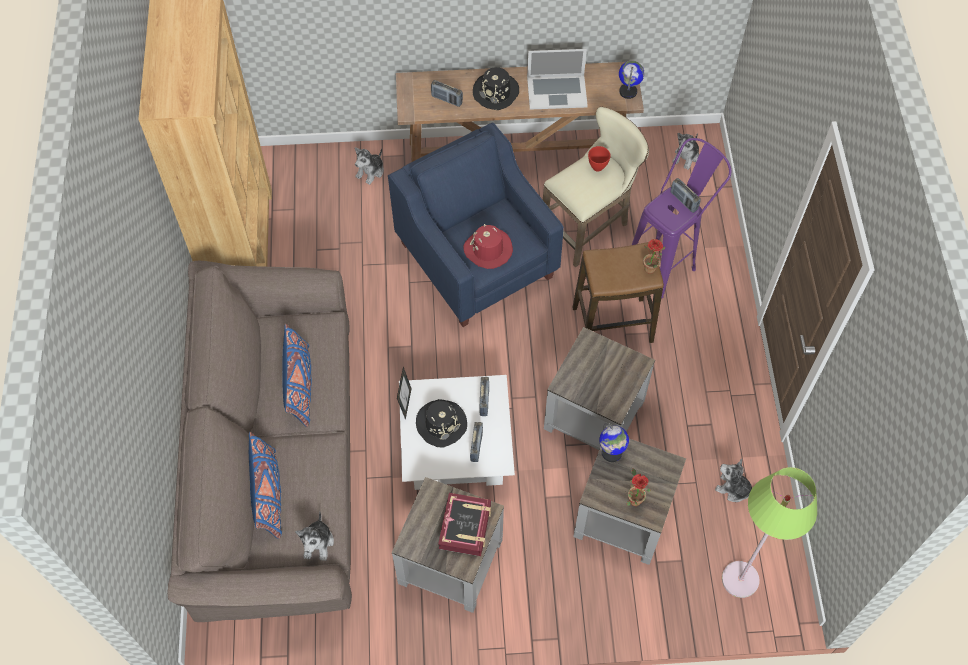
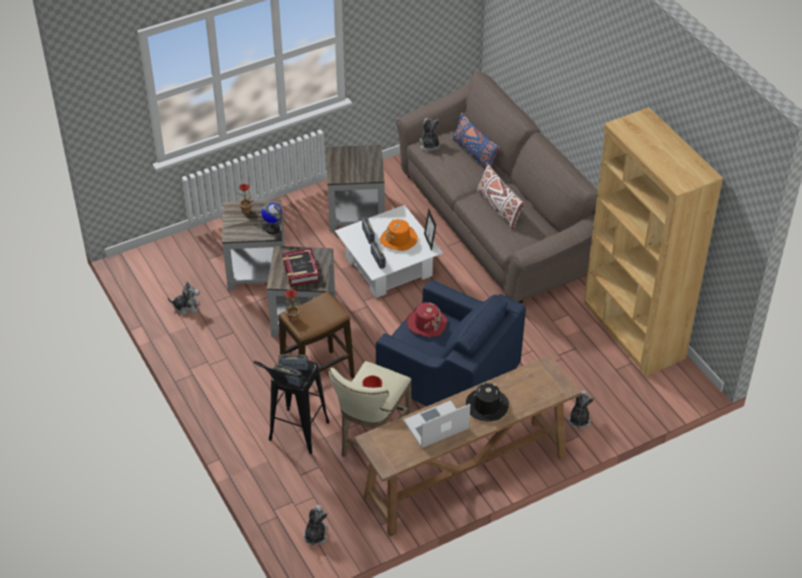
camera: 155 degrees right, 15 degrees down
(300, 386) = (499, 208): blue pillow -> white pillow
(441, 423) = (398, 239): black hat -> orange hat
(447, 99) = (523, 385): radio -> radio (293, 368)
(465, 527) = (344, 167): book -> book (300, 271)
(628, 91) = (375, 447): globe -> none
(667, 261) = (295, 438): purple stool -> black stool
(740, 579) = (166, 262): green floor lamp -> none

